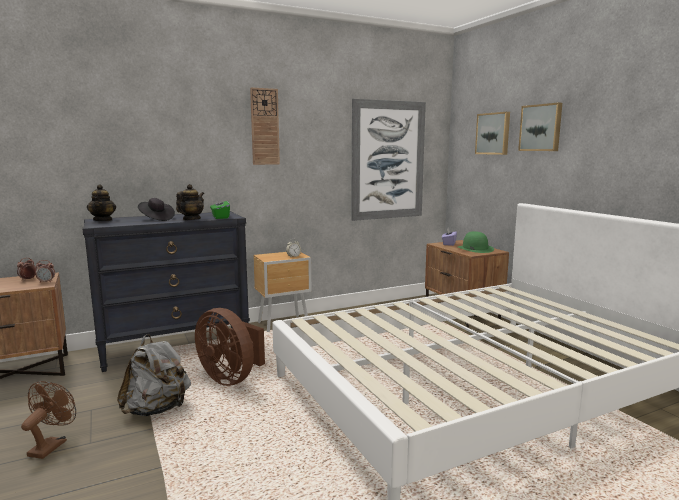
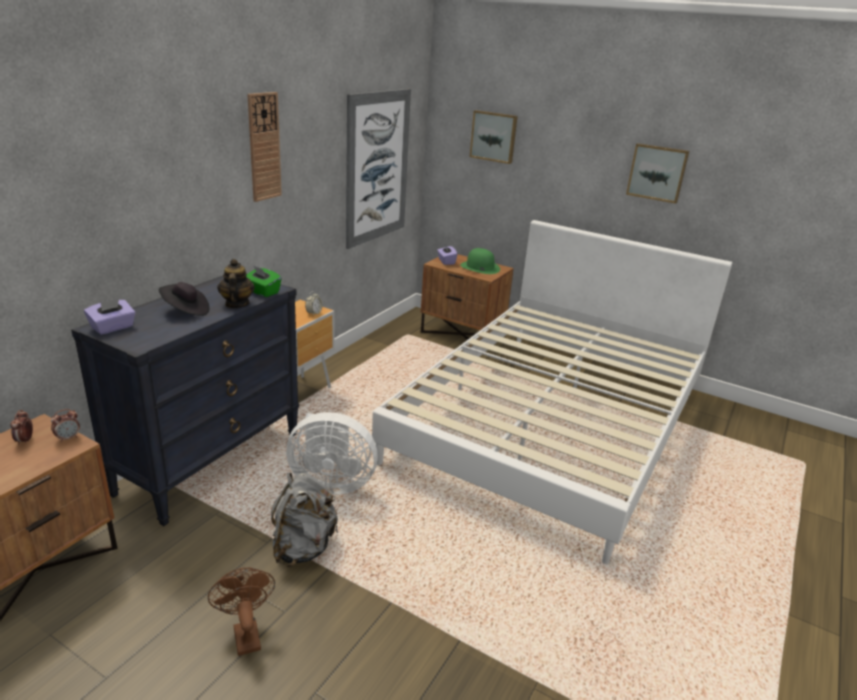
camera: 35 degrees left, 15 degrees up
(103, 220) = (113, 328): teapot -> purple tissue box
(231, 378) = (331, 482): brown fan -> white fan
(541, 128) = (557, 141): picture -> picture (657, 172)

